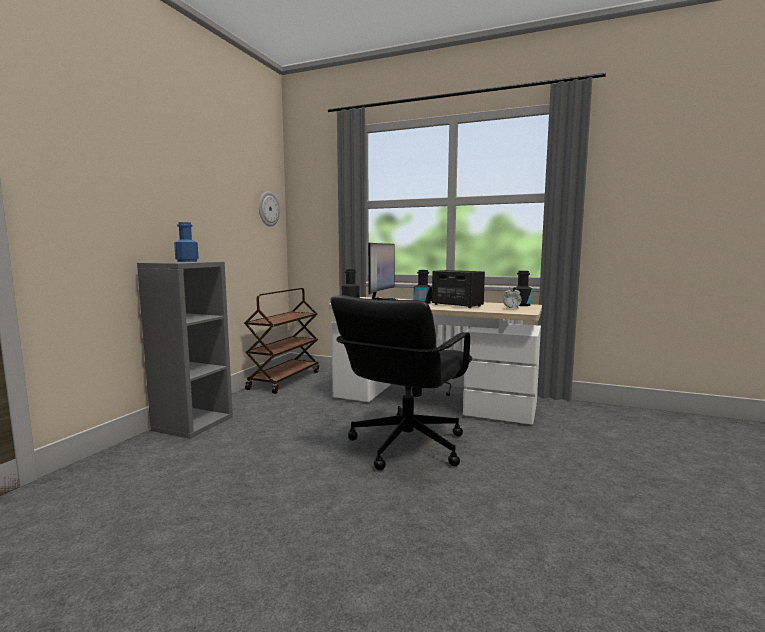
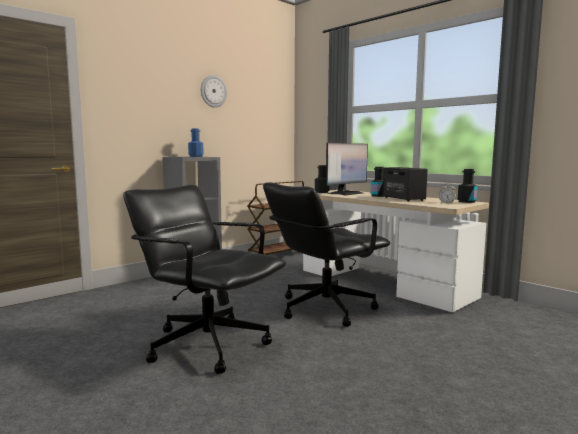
camera: 25 degrees right, 0 degrees up
(268, 209) = (276, 116): wall clock -> wall clock (213, 91)
(314, 539) = (208, 344): none -> black office chair

